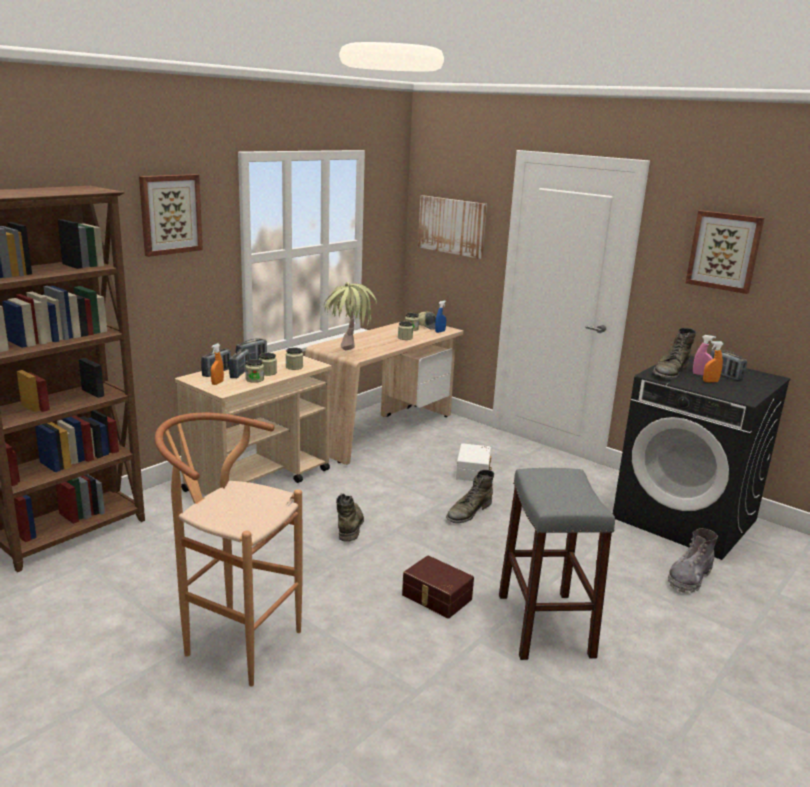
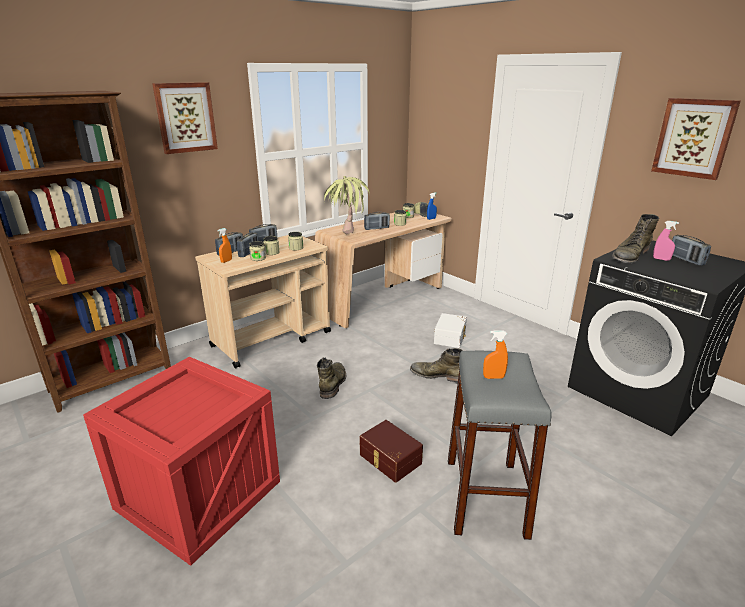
camera: 10 degrees right, 5 degrees up
(233, 642) = (199, 493): brown stool -> crate
(379, 343) = (376, 228): none -> radio
(452, 226) = (443, 128): picture -> none
(468, 512) = (437, 375): green boot -> green boot turned 60 degrees clockwise
(689, 578) = (636, 454): grey boot -> none
(710, 381) = (670, 266): orange spray bottle -> orange spray bottle (493, 377)

